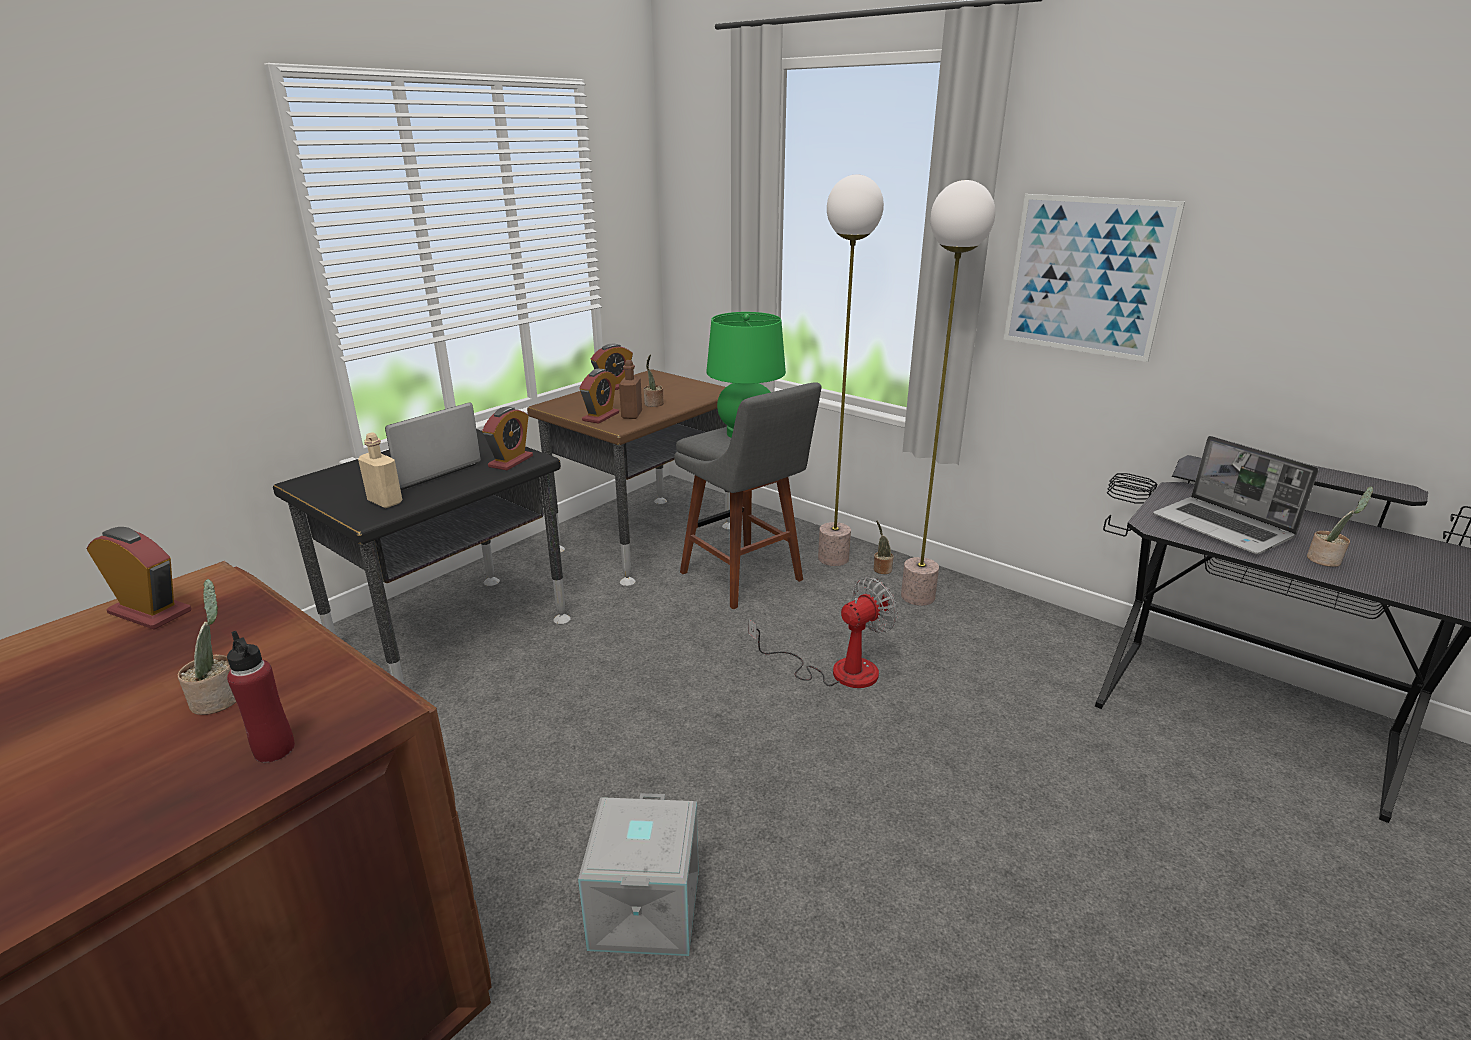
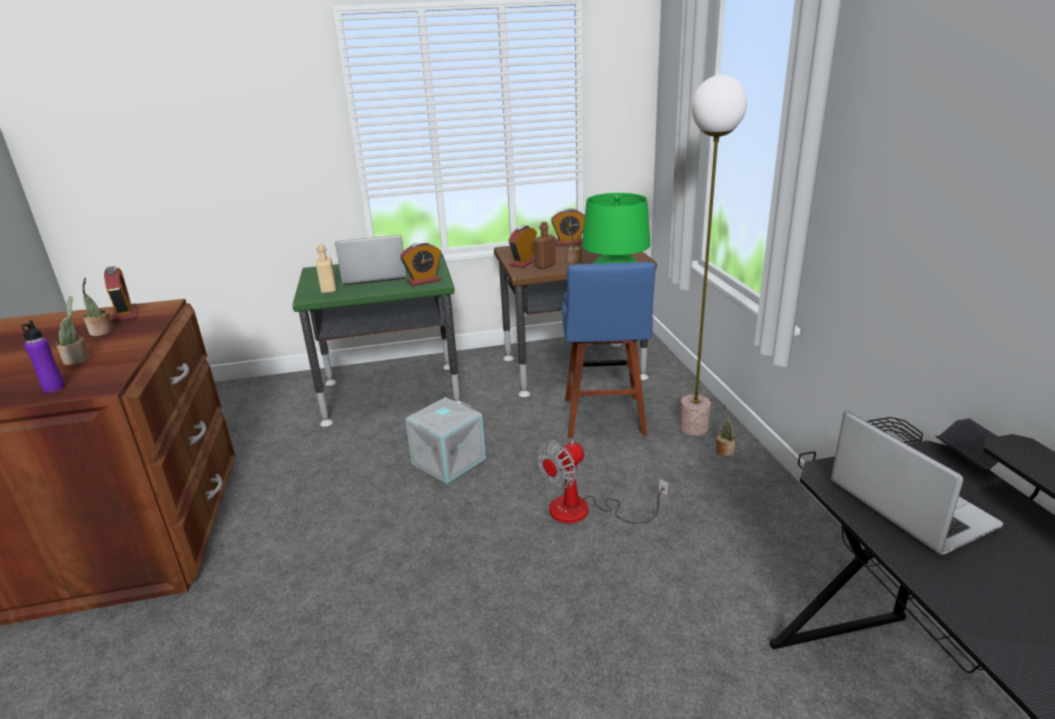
camera: 40 degrees right, 0 degrees up
(274, 749) = (54, 388): red bottle -> purple bottle
(452, 635) = (392, 392): black desk -> green desk
(600, 416) = (524, 263): alarm clock -> alarm clock turned 150 degrees clockwise
(643, 907) = (296, 590): grey storage box -> grey storage box (448, 460)
(745, 579) = (604, 419): grey stool -> blue stool
(837, 671) = (584, 511): fan -> fan turned 135 degrees clockwise
(918, 597) = (726, 484): floor lamp -> none
(1086, 276) = (907, 192): picture -> none
(1223, 528) = (907, 505): laptop -> laptop turned 150 degrees clockwise
(1326, 560) = (977, 584): potted plant -> potted plant (102, 332)

